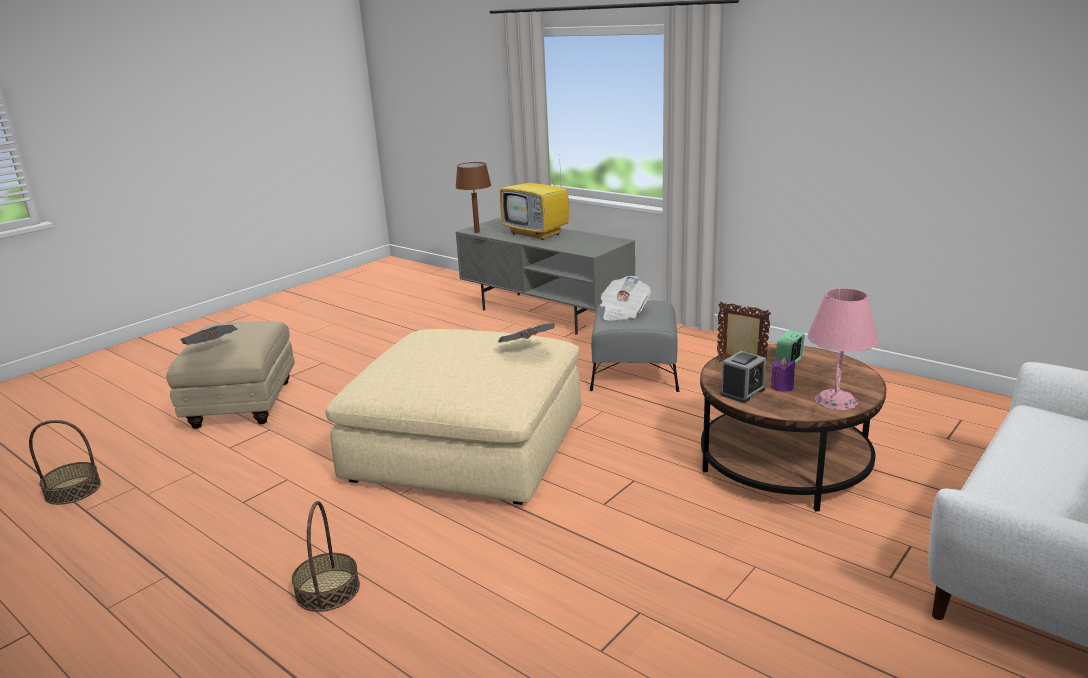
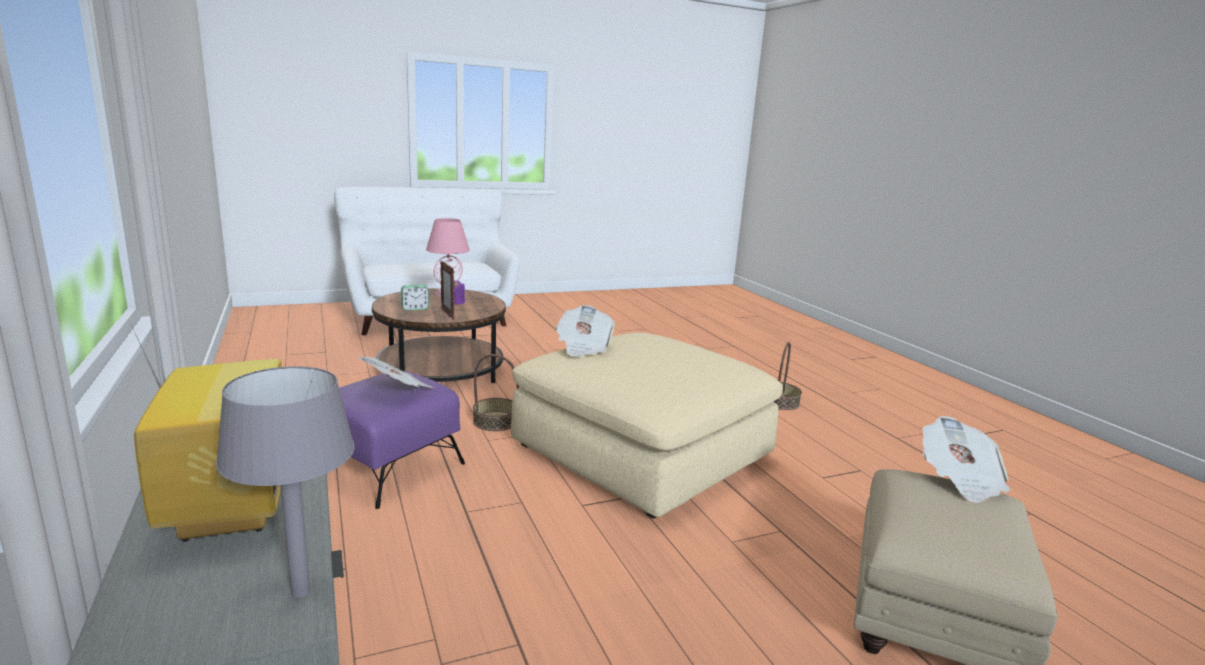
camera: 155 degrees left, 5 degrees down
(73, 490) = (1076, 543): basket -> basket (496, 421)
(476, 232) = (301, 592): brown table lamp -> grey table lamp
(634, 373) = (387, 466): grey ottoman -> purple ottoman
(742, 392) = (483, 306): alarm clock -> none

